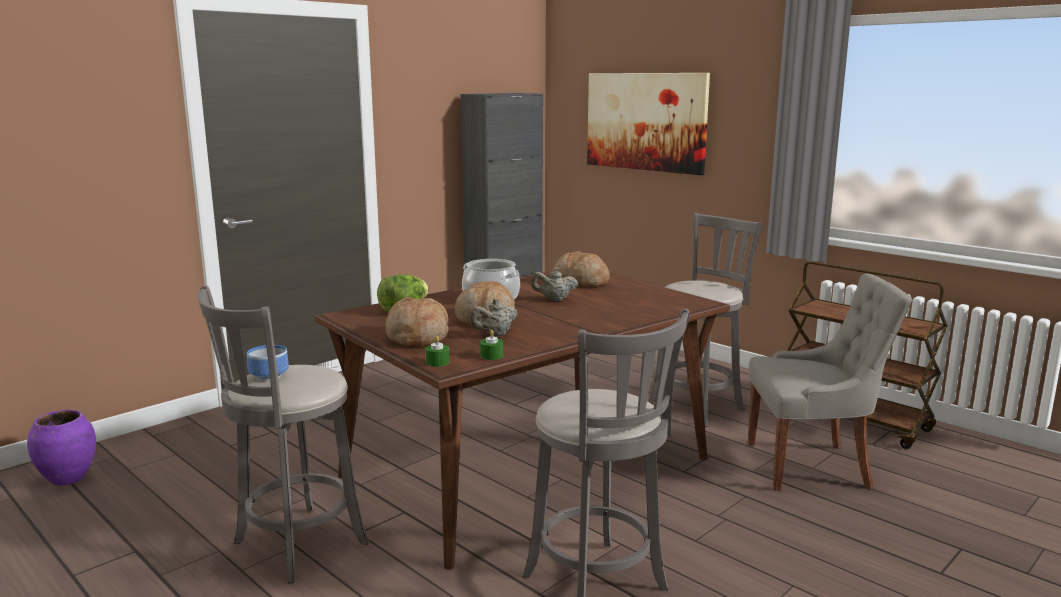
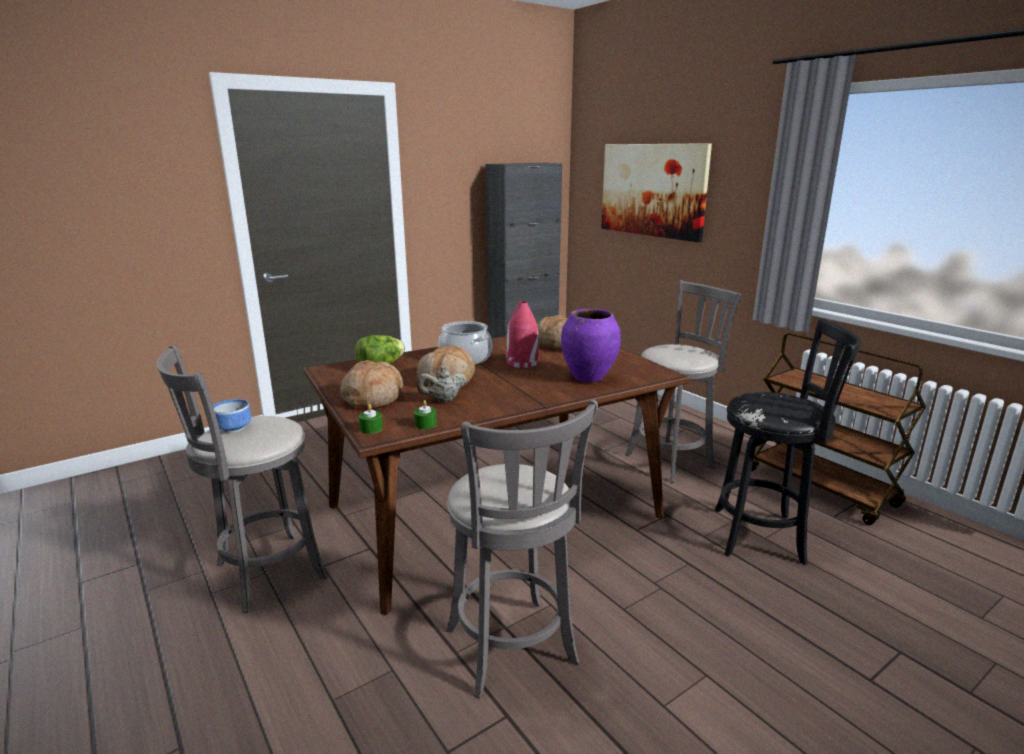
camera: 10 degrees right, 5 degrees up
(68, 479) = (121, 488): purple vase -> purple vase (588, 377)
(554, 299) = (522, 362): beige teapot -> red vase
(811, 466) = (764, 536): grey chair -> black stool

